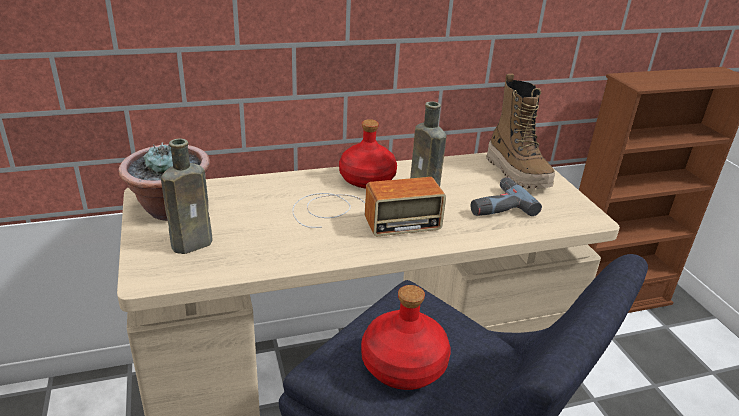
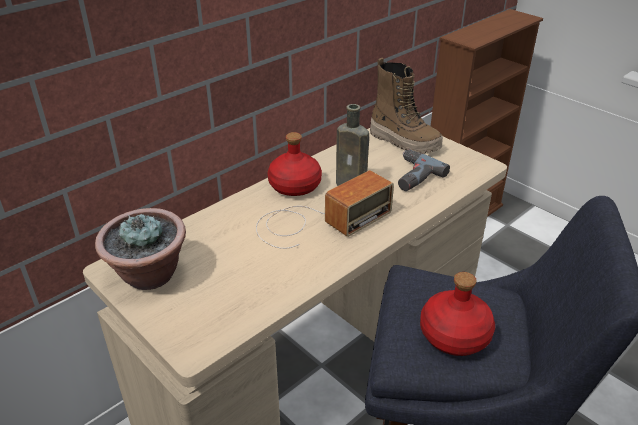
camera: 25 degrees left, 5 degrees up
(195, 243) = (203, 299): brown bottle -> none

